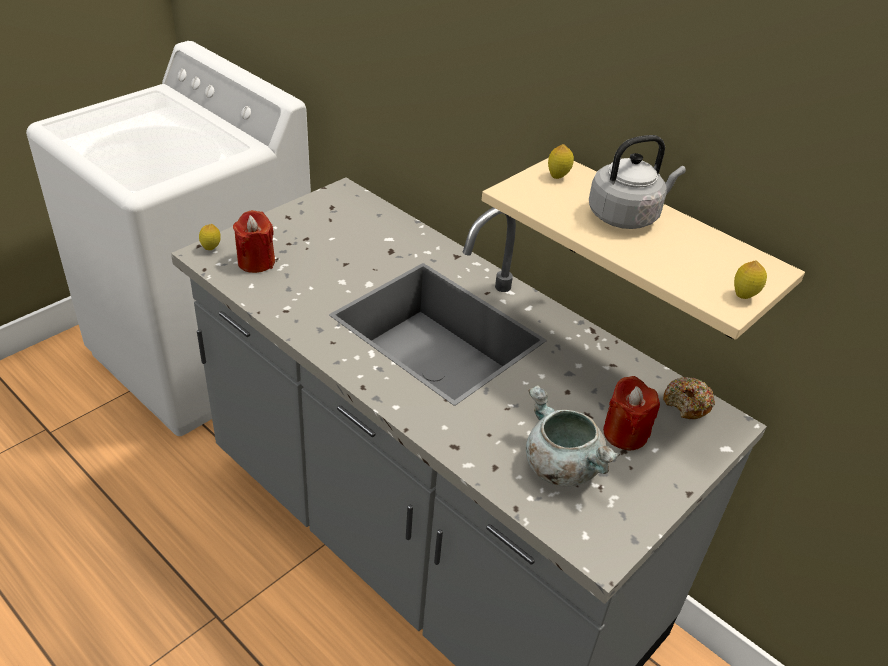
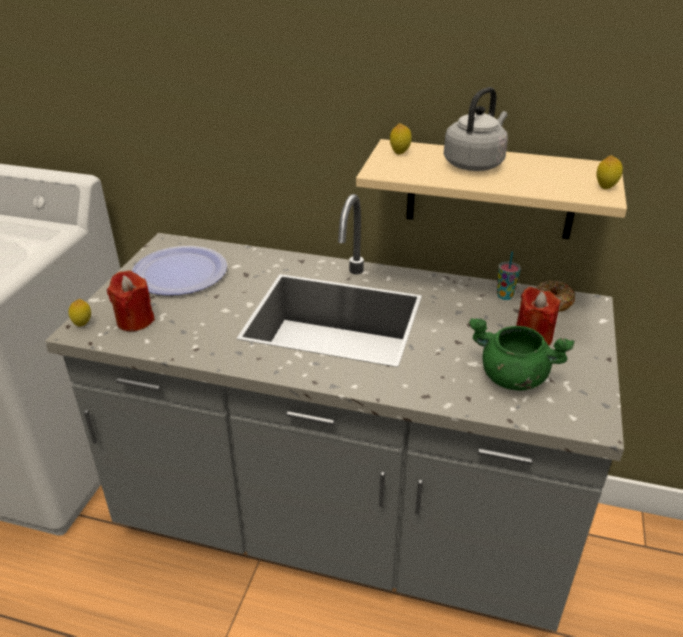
camera: 25 degrees left, 5 degrees down
(332, 227) = (180, 272): none -> plate
(559, 466) = (511, 377): grey cooking pot -> green cooking pot
(637, 376) = (505, 296): none -> cup

